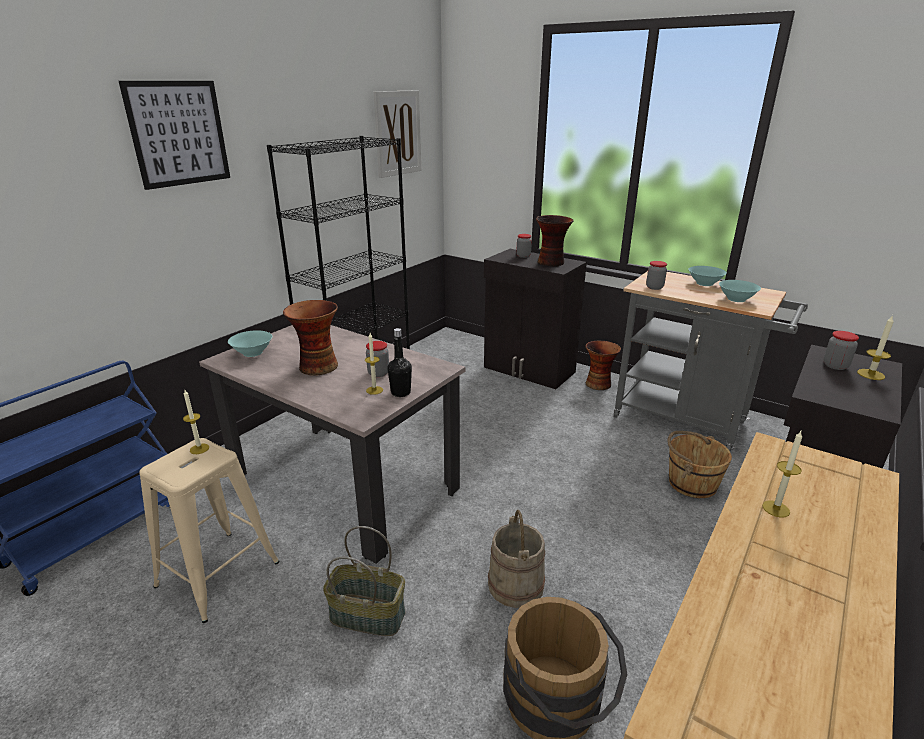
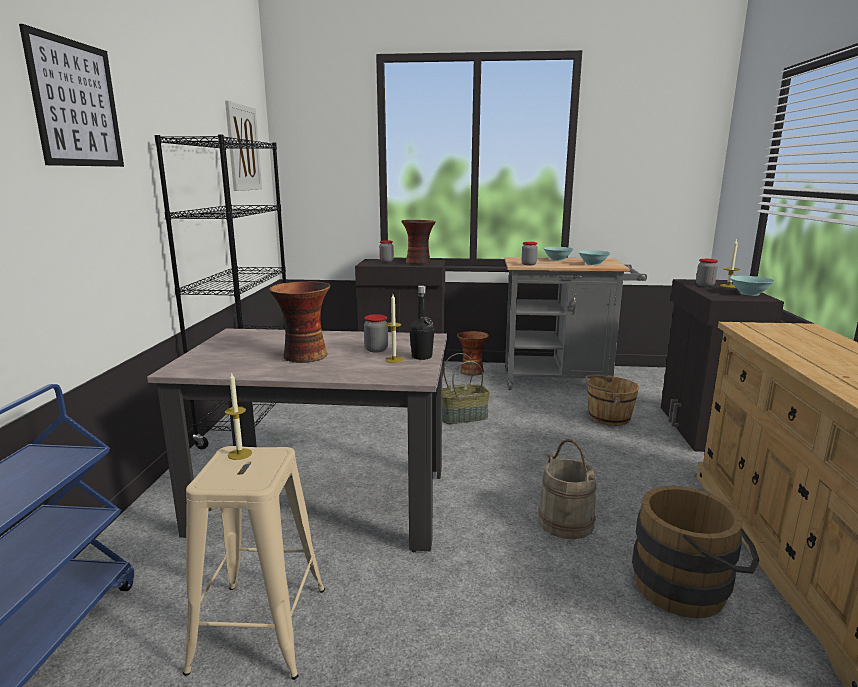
camera: 30 degrees left, 10 degrees down
(253, 353) = (207, 359): turquoise bowl -> turquoise bowl (749, 293)
(368, 614) = (468, 593): basket -> basket (463, 417)
(776, 509) = (796, 349): candle -> none

